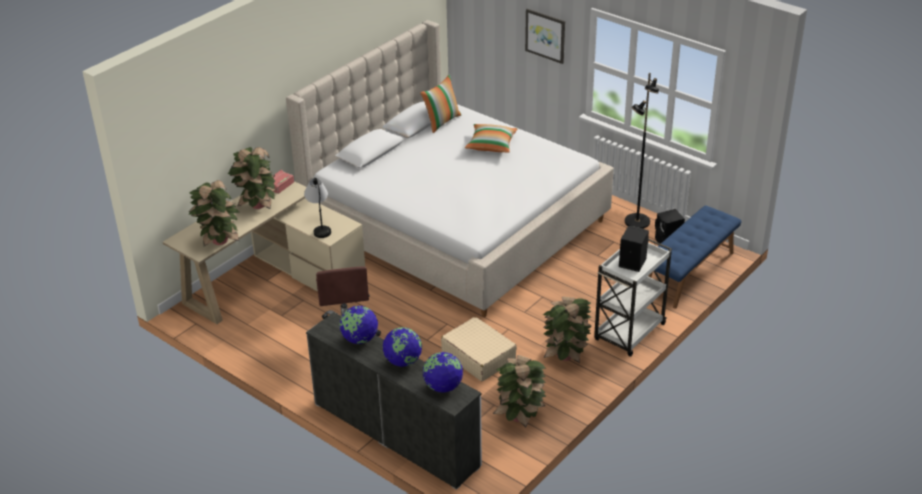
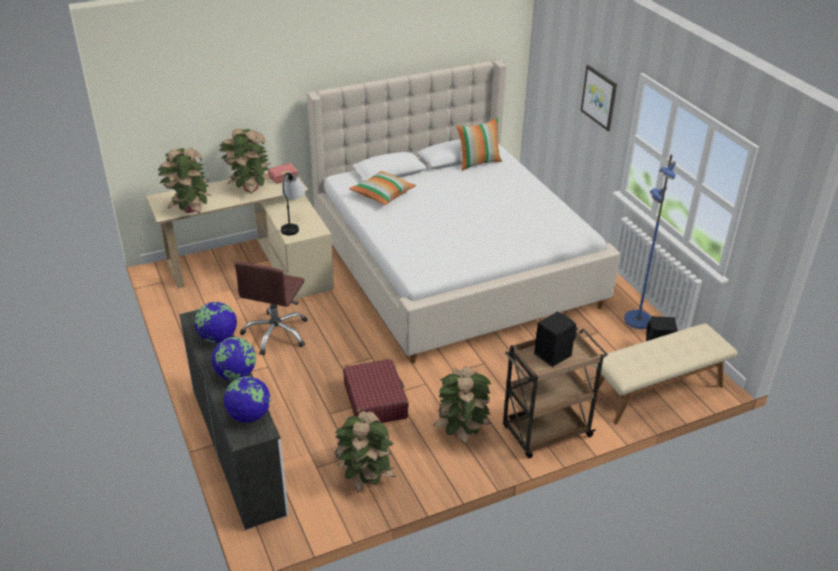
camera: 25 degrees right, 0 degrees up
(478, 356) = (375, 401): beige suitcase -> red suitcase
(491, 145) = (507, 196): pillow -> pillow (382, 194)
(629, 333) = (545, 432): white cart -> brown cart
(636, 222) = (637, 320): black floor lamp -> blue floor lamp
(689, 273) = (657, 391): blue bench -> beige bench

